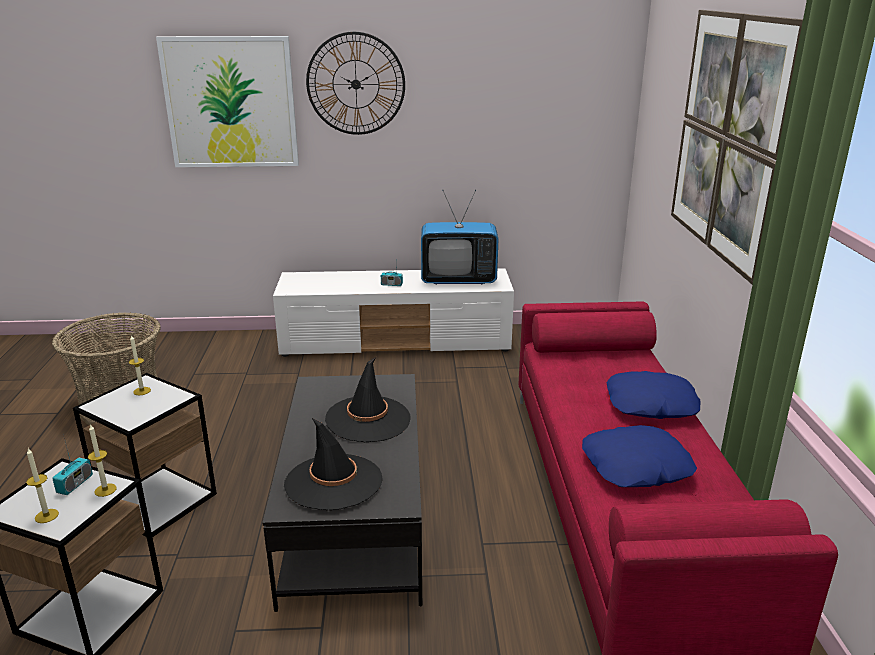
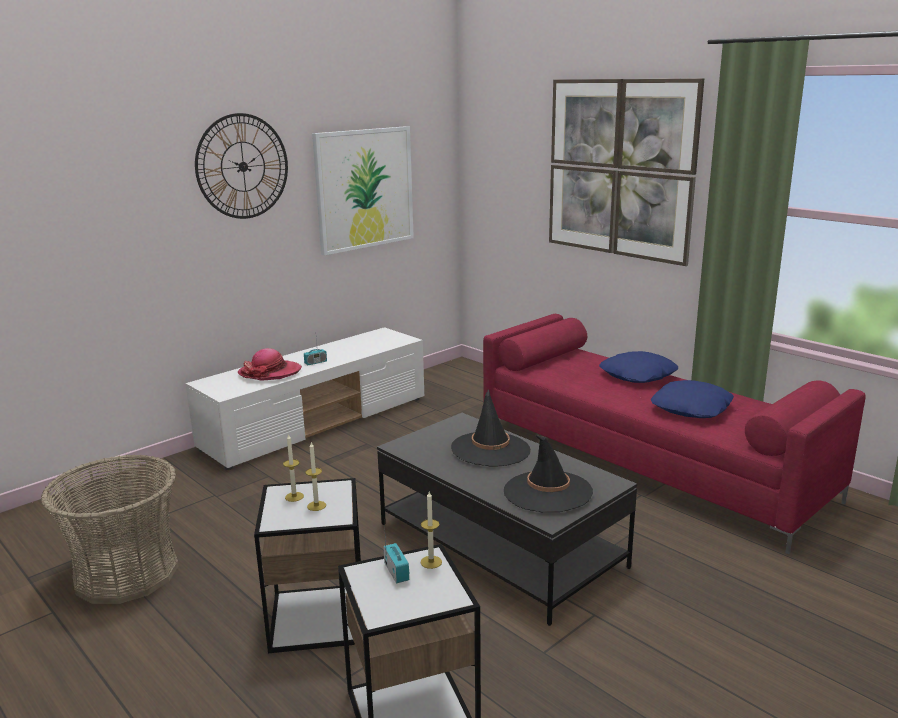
camera: 40 degrees left, 5 degrees down
(46, 516) = (424, 599): candle -> candle (316, 506)
(231, 103) = (115, 200): picture -> picture (364, 189)
(346, 282) = (270, 372): none -> hat
(458, 280) = (365, 344): television -> none

